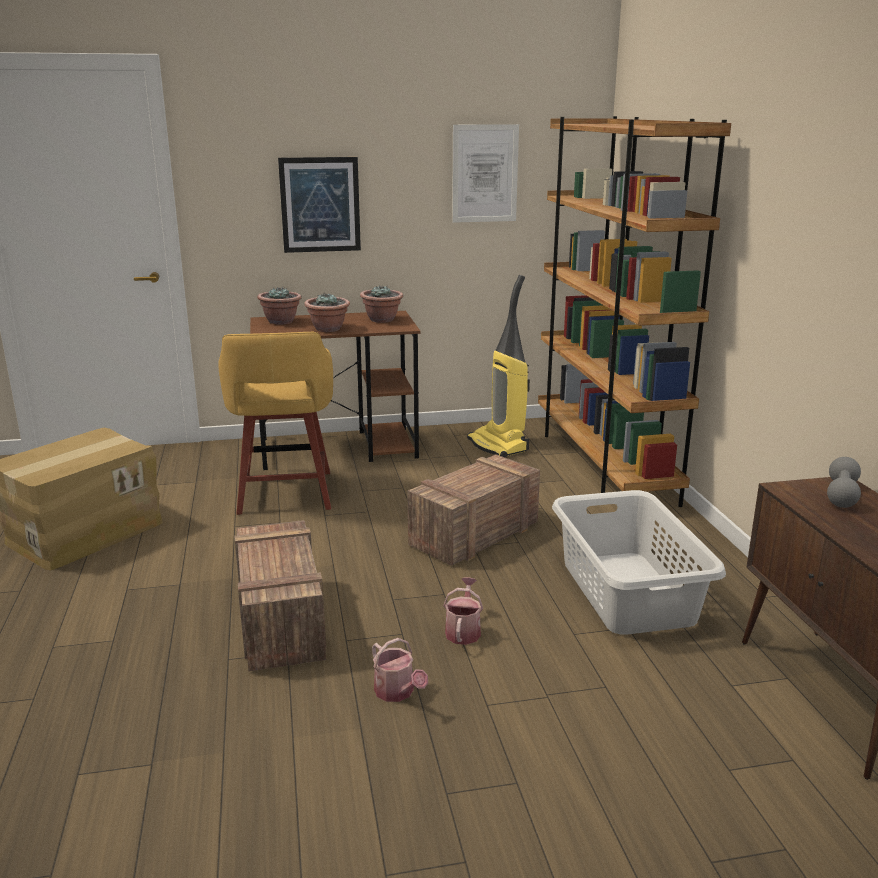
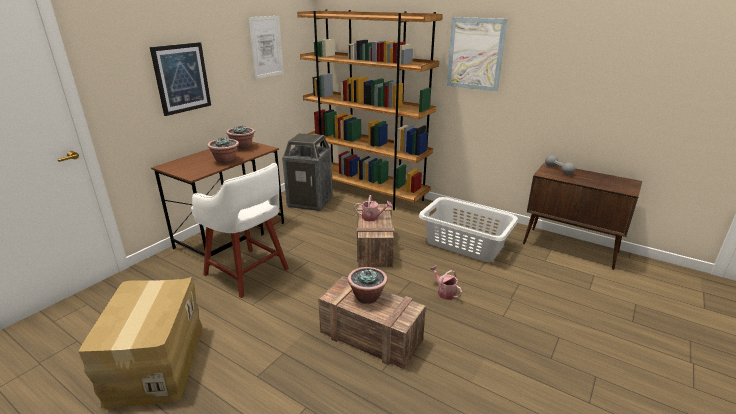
camera: 45 degrees left, 5 degrees up
(281, 322) = (182, 164): potted plant -> potted plant (367, 297)
(284, 494) = (248, 273): yellow stool -> white stool
(397, 693) = (470, 333): watering can -> watering can (372, 217)
(499, 445) = (310, 201): vacuum cleaner -> trash can
(775, 209) = (475, 54): none -> picture

